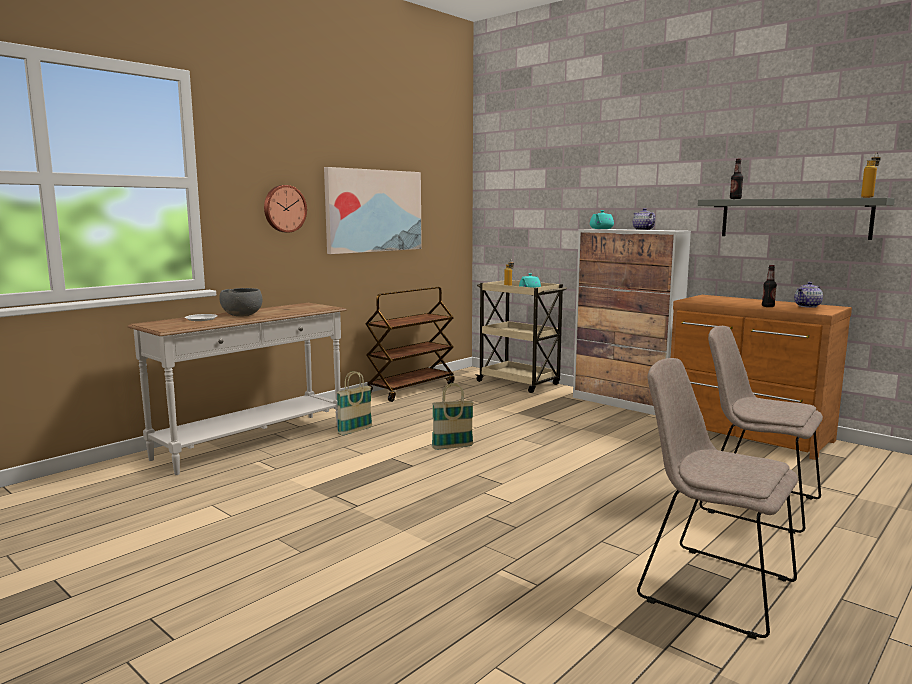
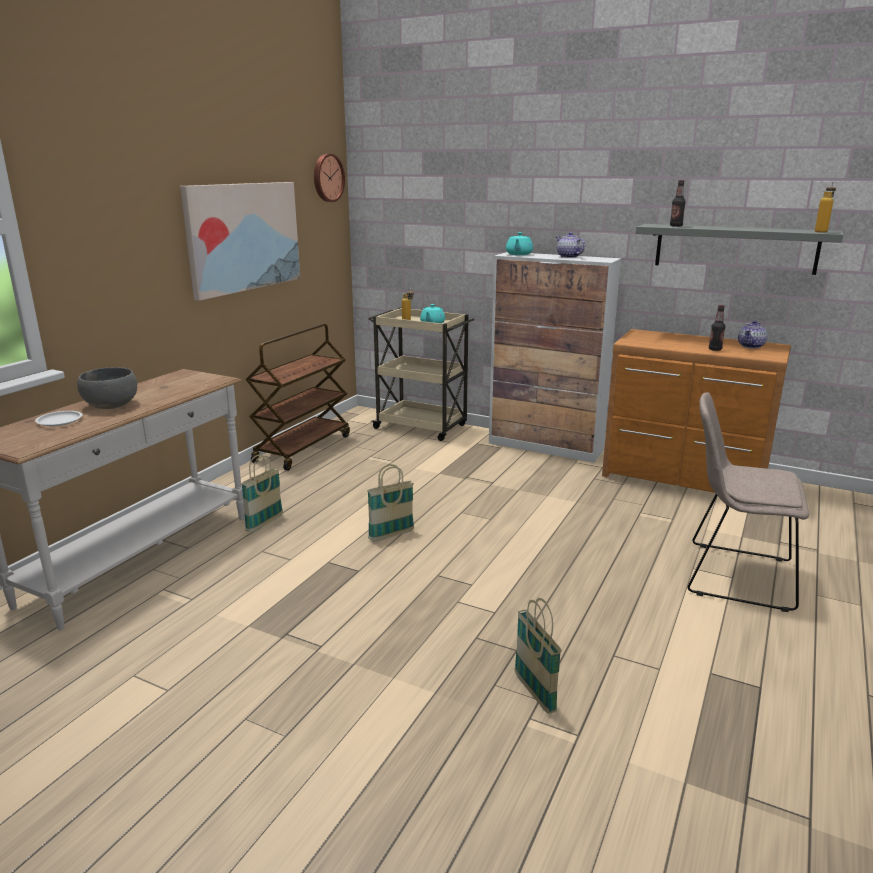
camera: 15 degrees left, 10 degrees up
(284, 208) = (136, 247): wall clock -> wall clock (327, 178)
(515, 554) = (534, 693): none -> basket
(710, 587) = (747, 703): beige chair -> none

